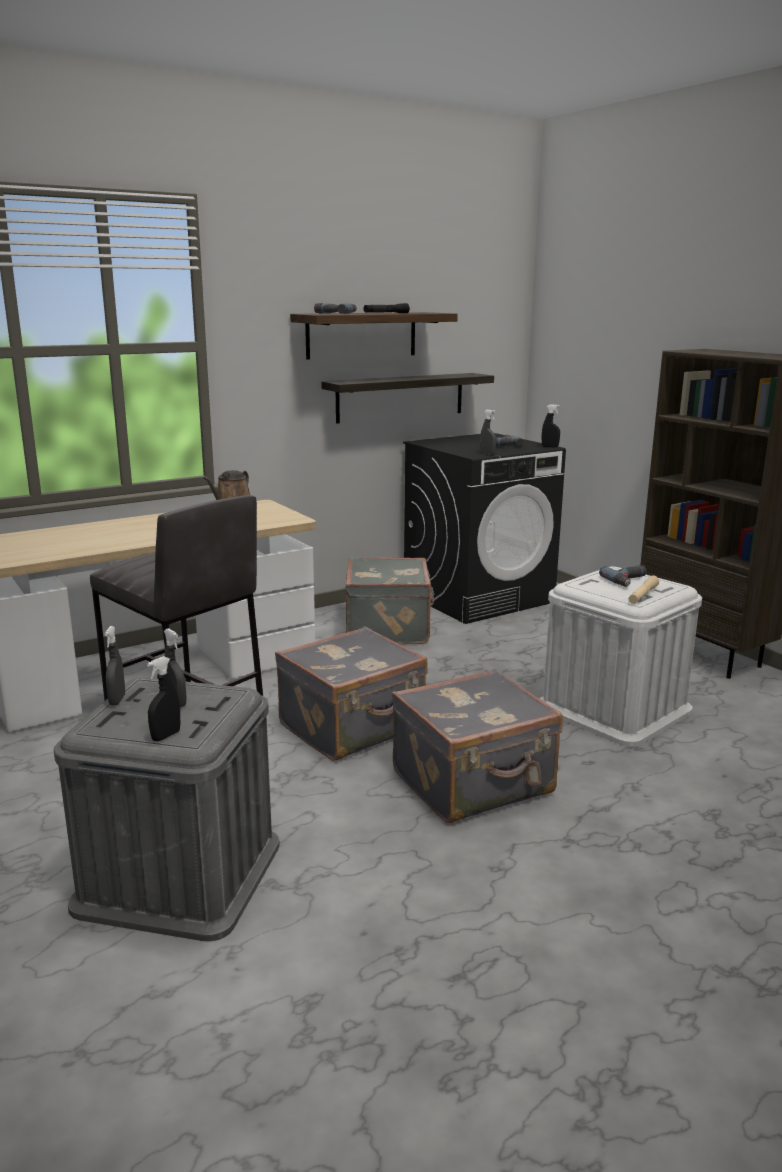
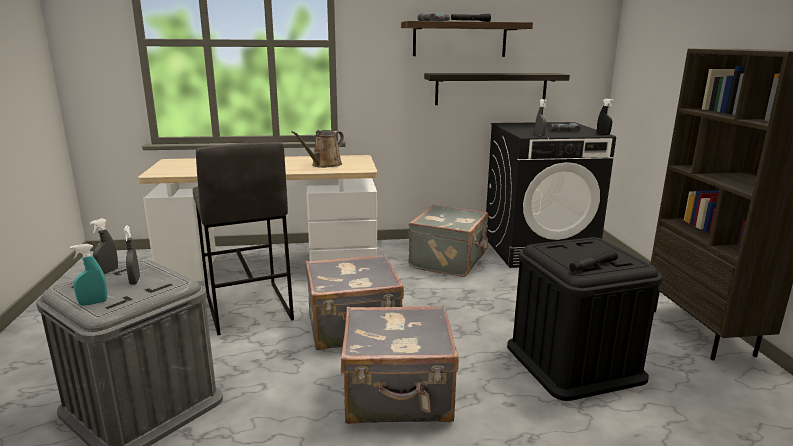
camera: 25 degrees right, 0 degrees up
(166, 736) = (93, 303): black spray bottle -> turquoise spray bottle
(613, 708) = (574, 361): white storage box -> black storage box
(629, 581) = (595, 251): power drill -> none
(642, 595) = (592, 266): beige flashlight -> black flashlight

